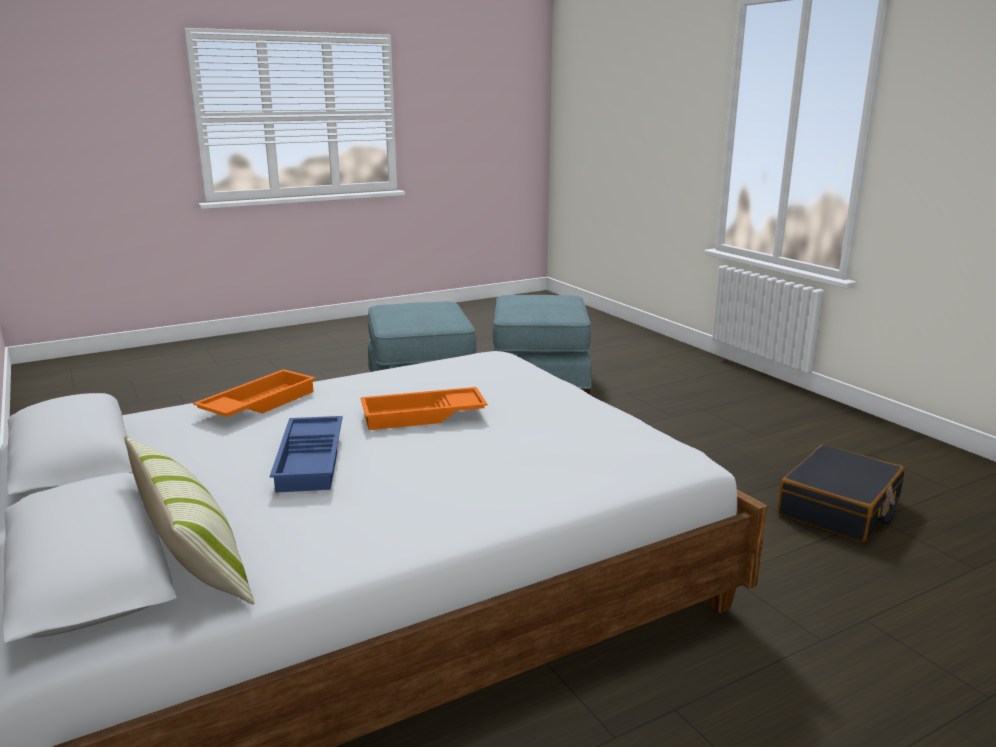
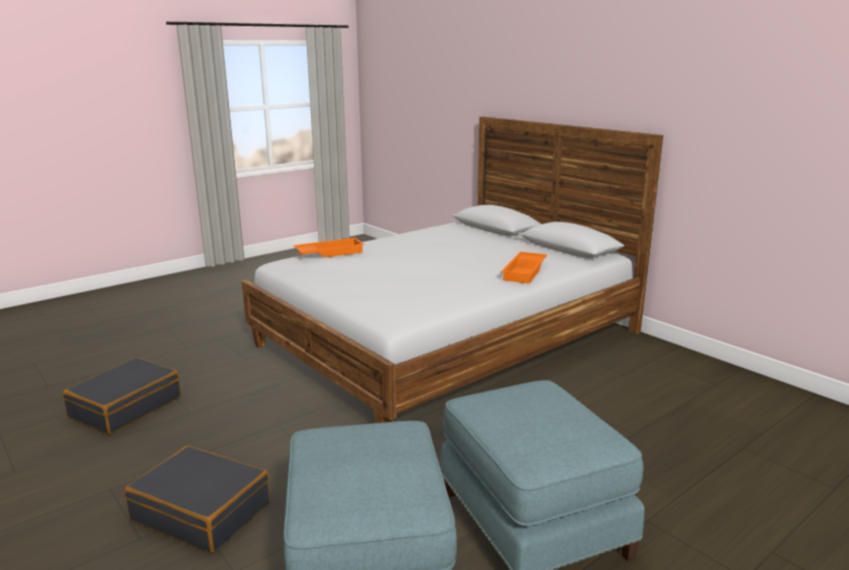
camera: 170 degrees right, 0 degrees up
(193, 555) = (466, 230): pillow -> none
(312, 460) = (457, 250): blue tray -> none
(422, 416) = (420, 270): orange tray -> orange tray (329, 252)
(667, 418) = (202, 511): none -> black suitcase

